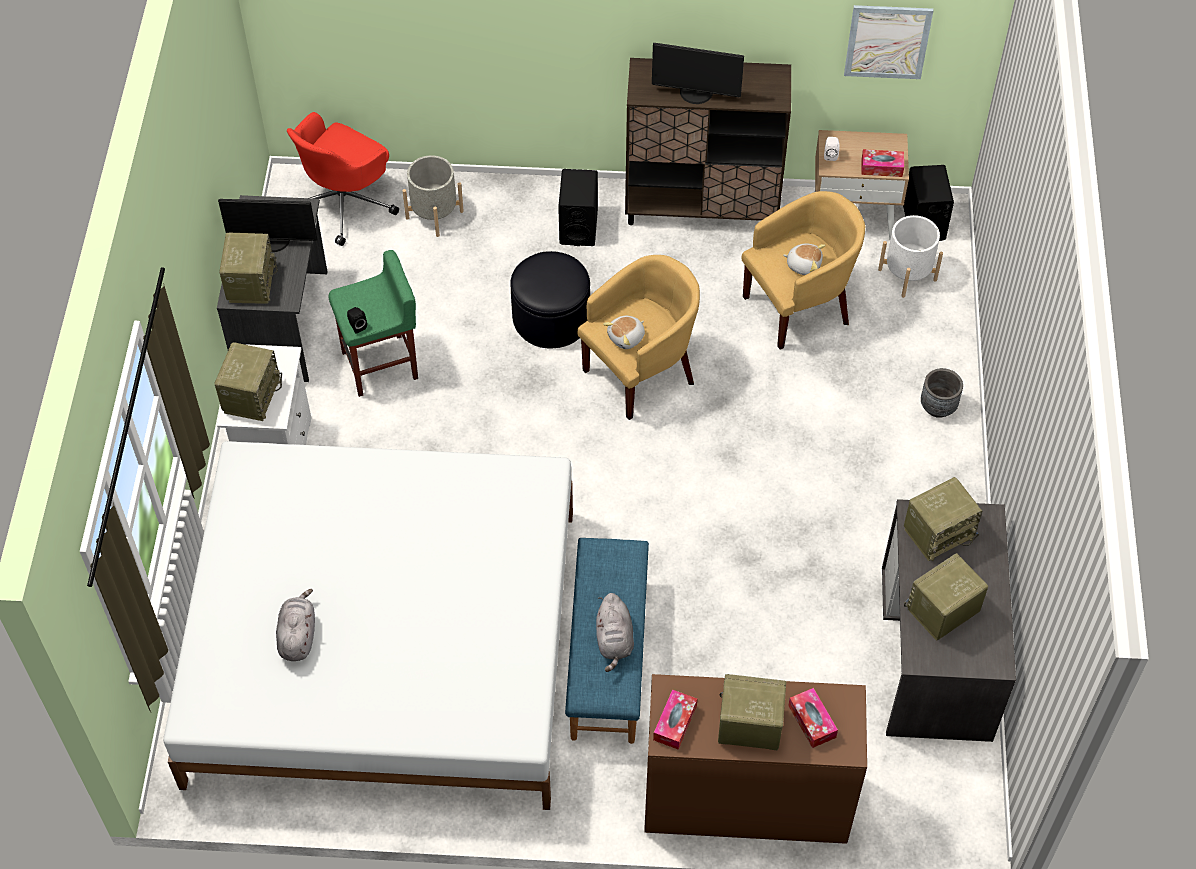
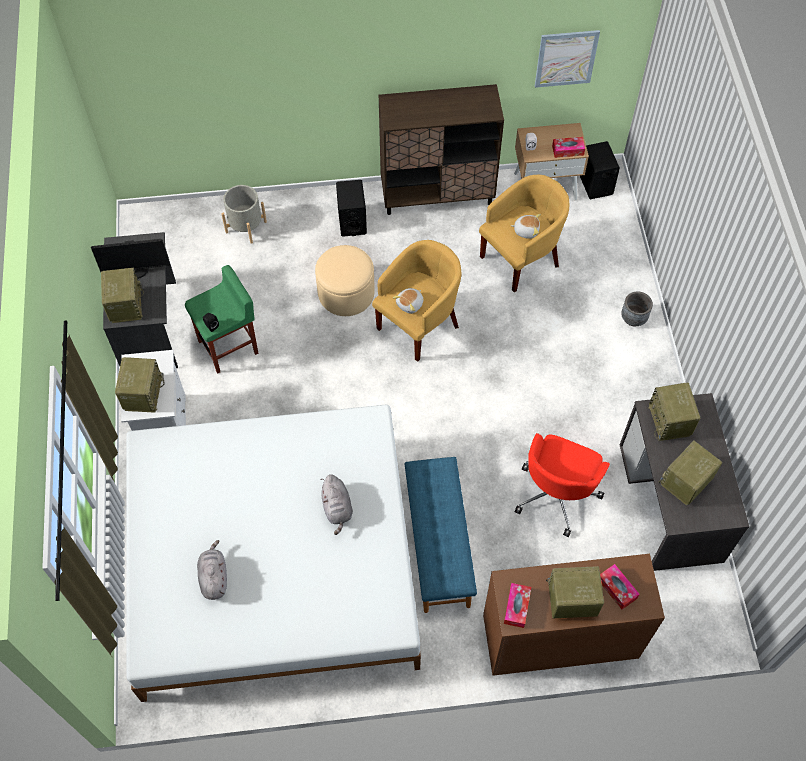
camera: 10 degrees left, 5 degrees up
(345, 203) = (179, 227): red office chair -> red office chair (557, 494)
(551, 318) = (346, 292): black ottoman -> beige ottoman
(614, 640) = (447, 538): grey plush toy -> grey plush toy (337, 508)
(696, 93) = (432, 115): monitor -> none
(907, 274) = (592, 223): white planter -> none
(939, 532) = (670, 421): radio -> radio turned 120 degrees clockwise

